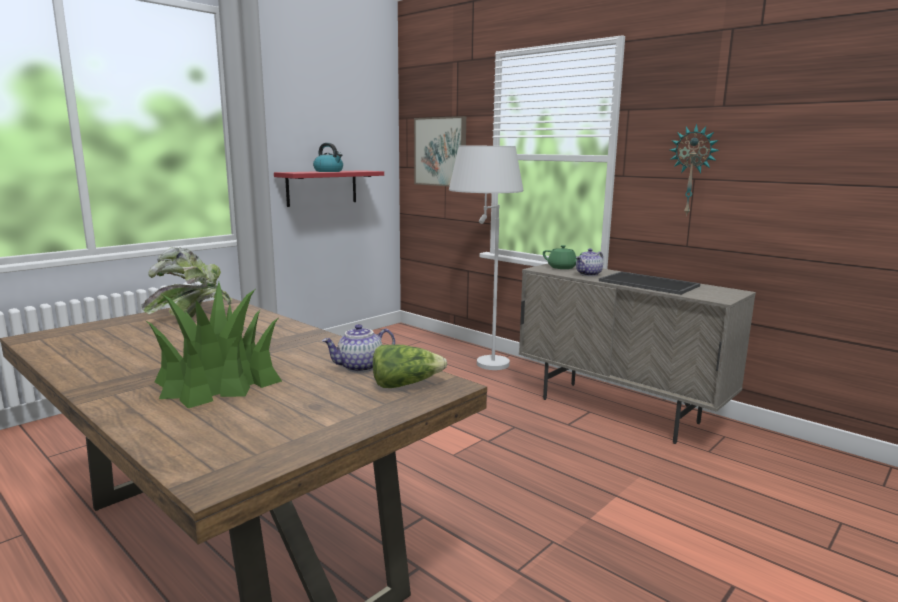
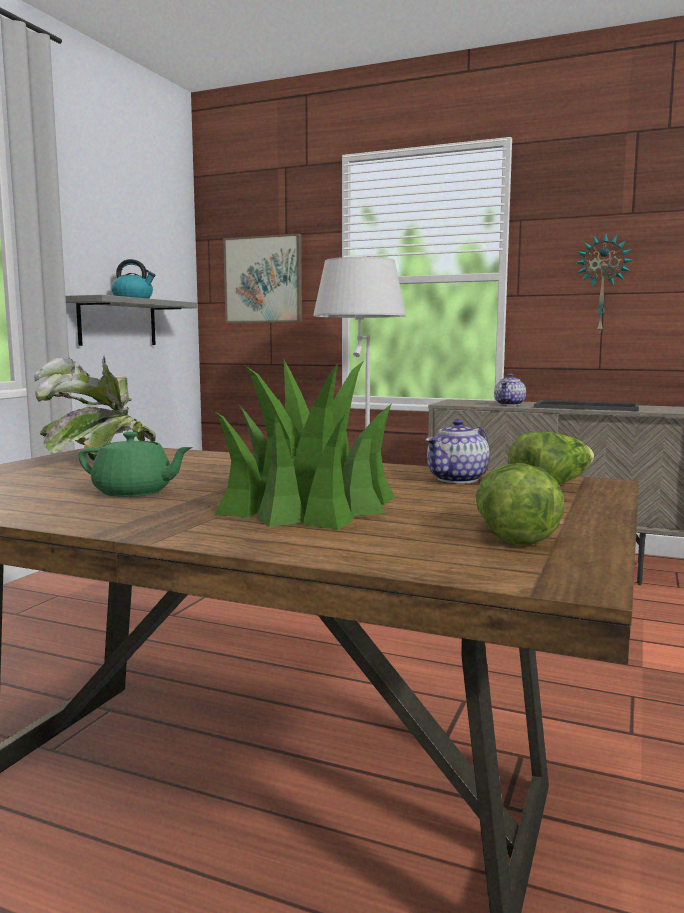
camera: 20 degrees left, 5 degrees down
(273, 431) = (512, 534): none -> lettuce
(322, 187) = (118, 322): red shelf -> grey shelf
(562, 267) = (468, 402): green teapot -> green teapot (134, 492)

